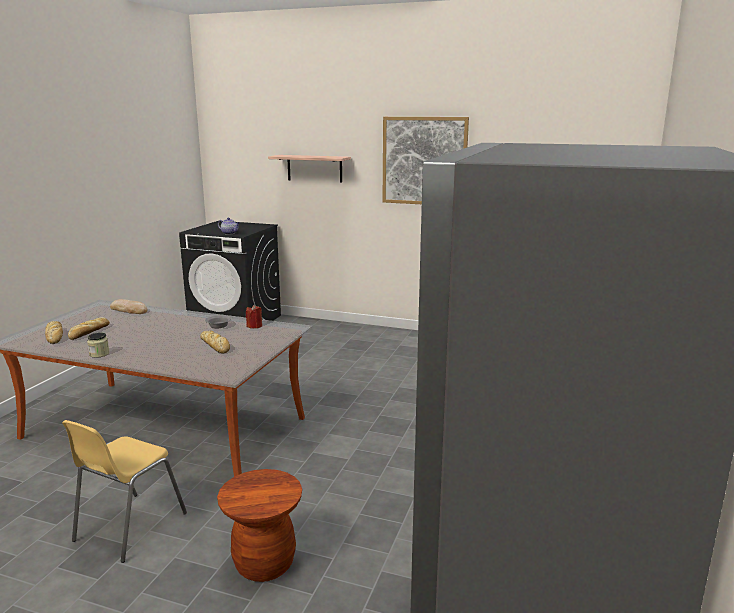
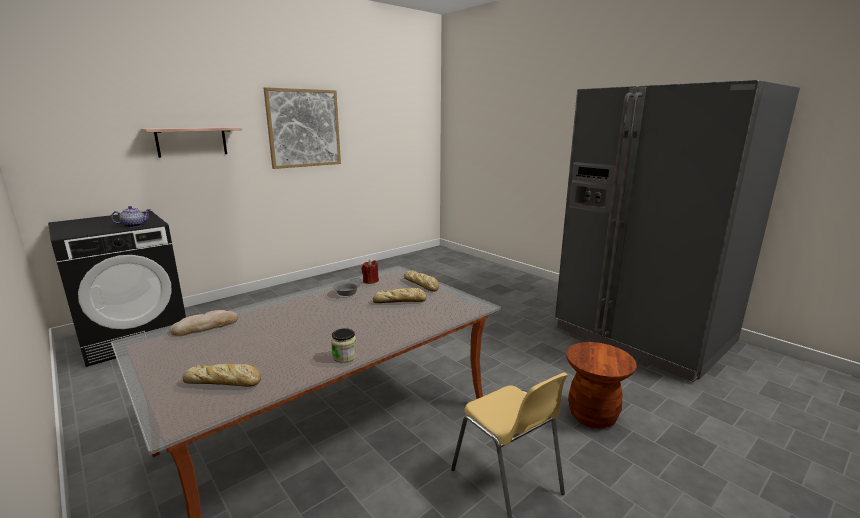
camera: 60 degrees left, 0 degrees up
(89, 332) = (251, 357): bread -> bread (421, 284)

